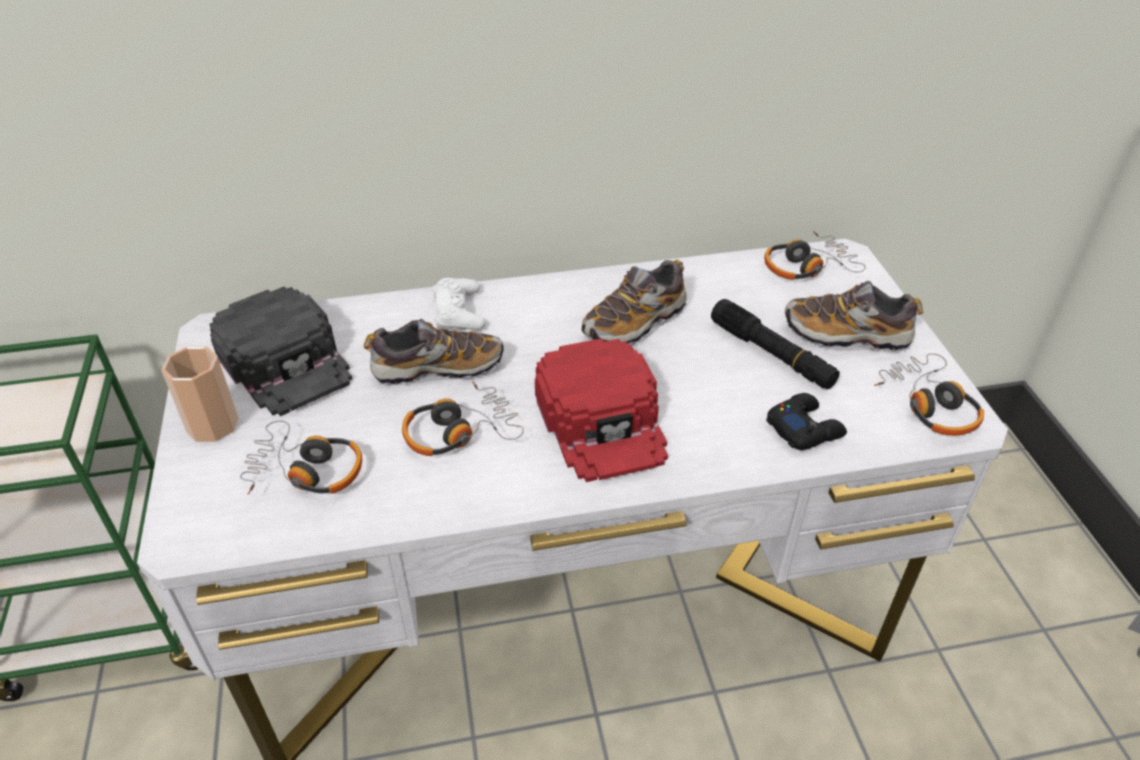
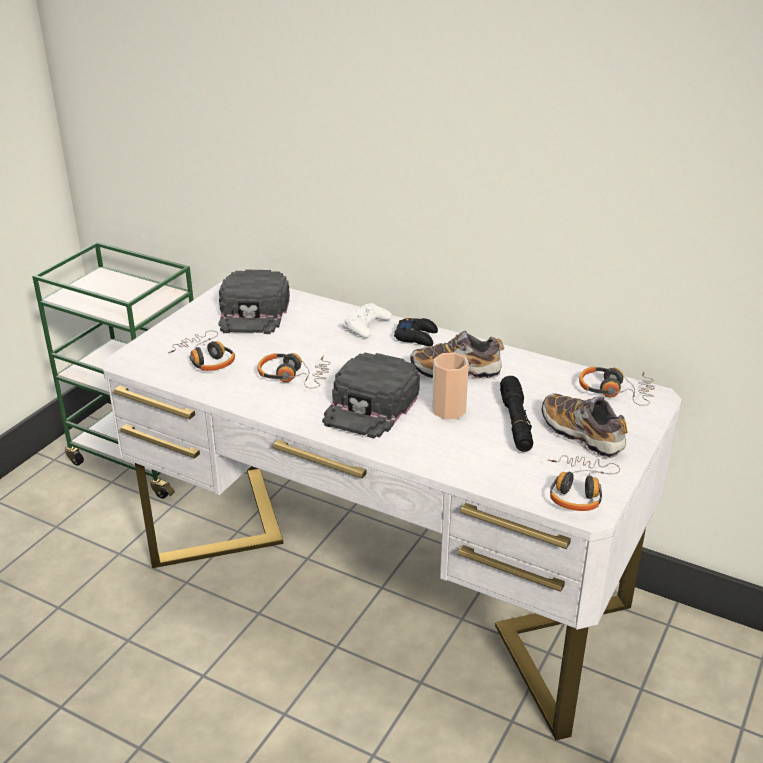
camera: 40 degrees right, 10 degrees down
(212, 425) = (191, 323): cup -> cup (448, 410)
(437, 369) = (320, 346): shoe -> none
(602, 420) = (371, 405): red cap -> black cap
(804, 428) = (478, 462): black game controller -> black game controller (416, 337)

